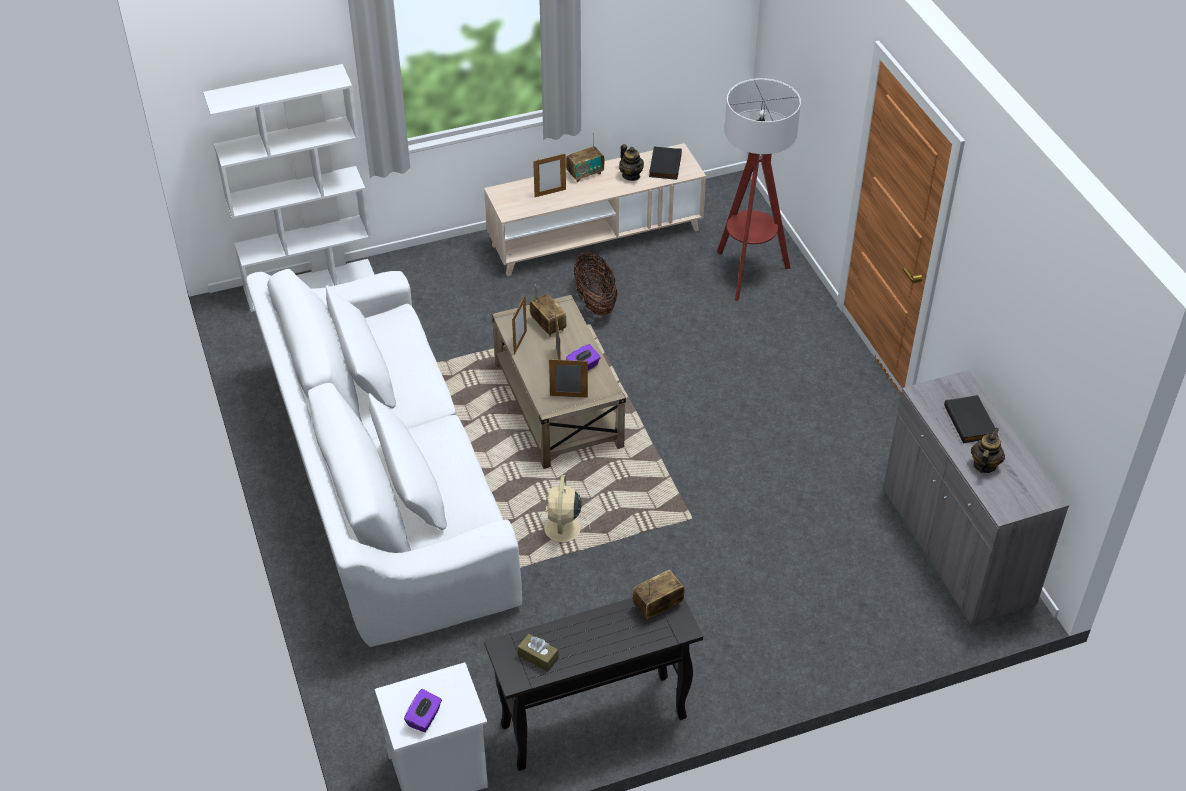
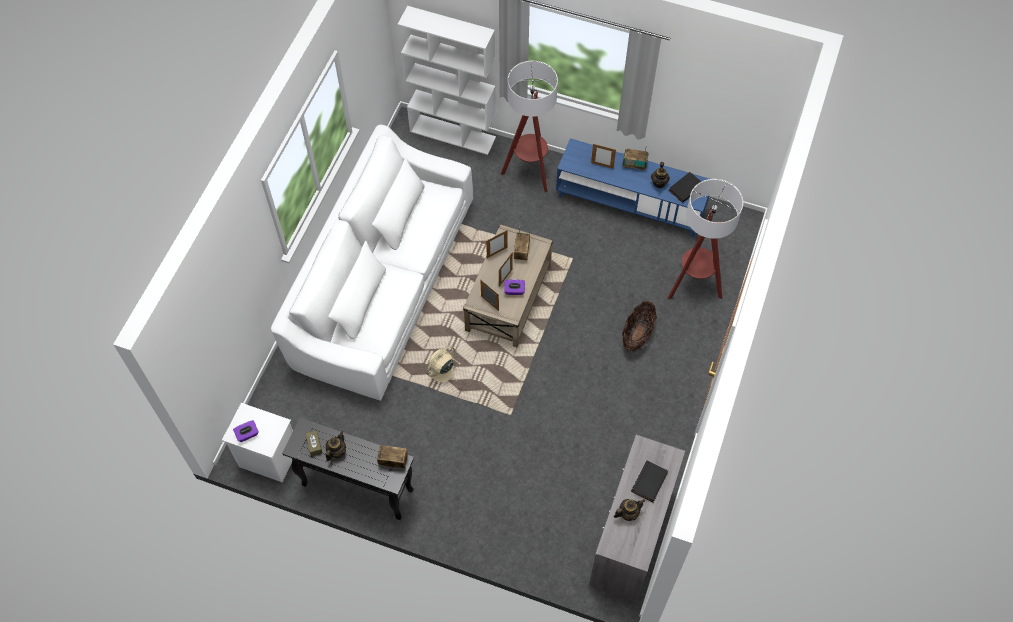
camera: 40 degrees right, 15 degrees up
(447, 271) = (530, 172): none -> floor lamp
(575, 644) = (336, 451): none -> teapot
(595, 238) = (630, 203): beige tv stand -> blue tv stand
(595, 302) = (589, 245): basket -> basket (637, 334)

